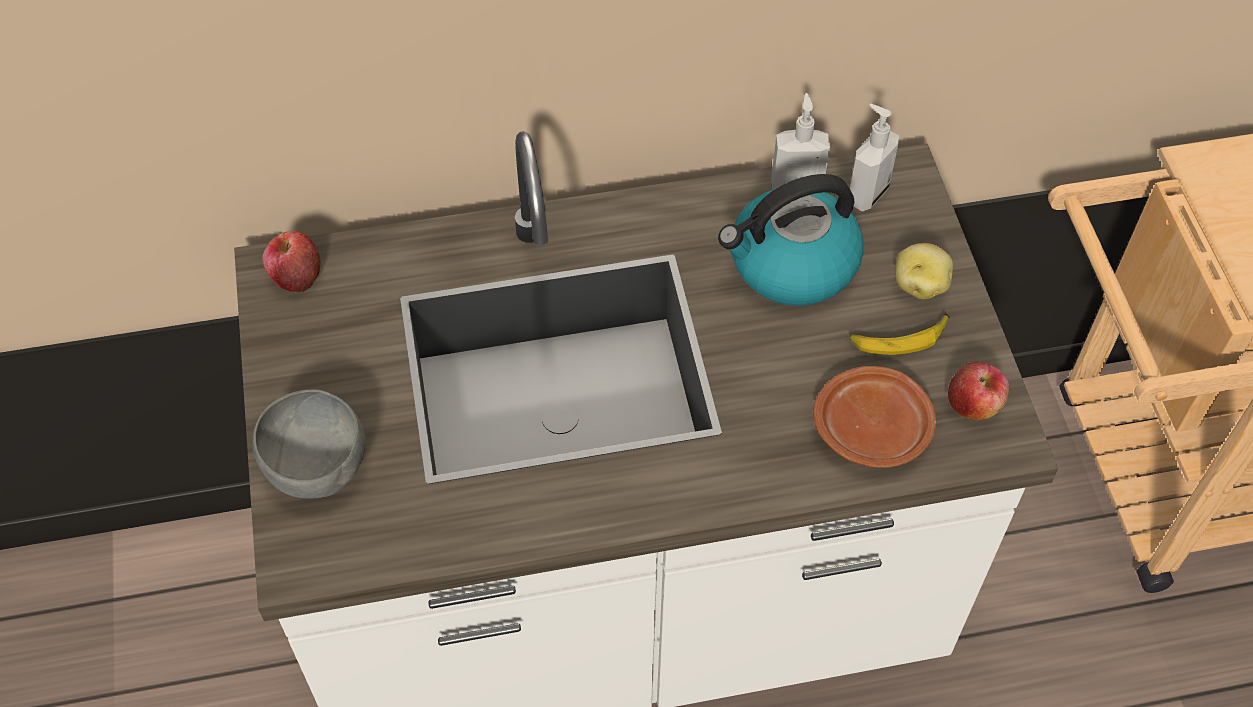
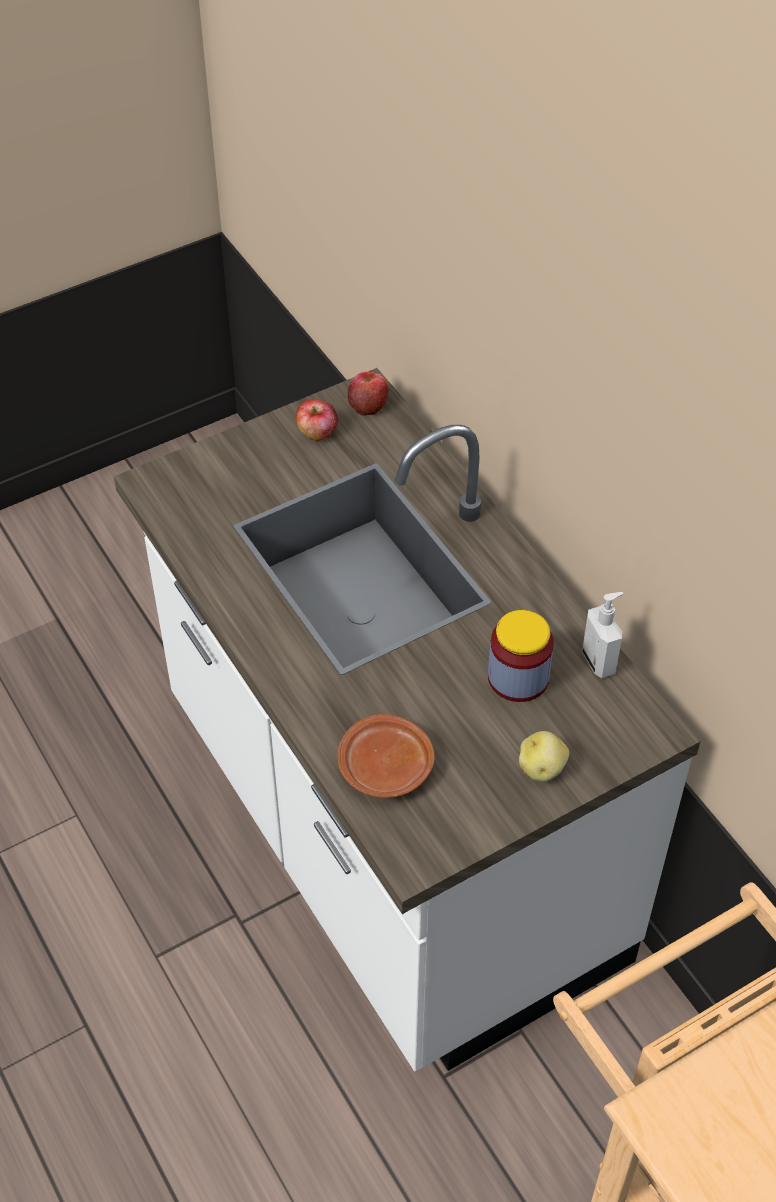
camera: 70 degrees right, 5 degrees down
(318, 467) = (224, 468): grey bowl -> none
(791, 265) = (518, 677): kettle -> jar
(866, 193) = (619, 710): soap dispenser -> none
(899, 339) = (479, 765): banana -> none
(973, 404) = (438, 830): apple -> apple (317, 432)

